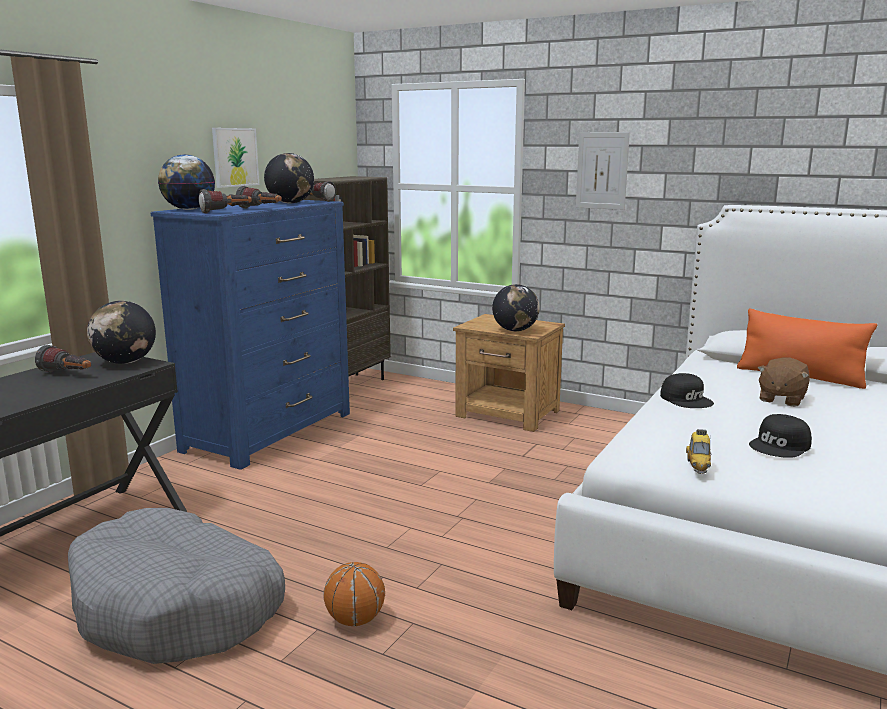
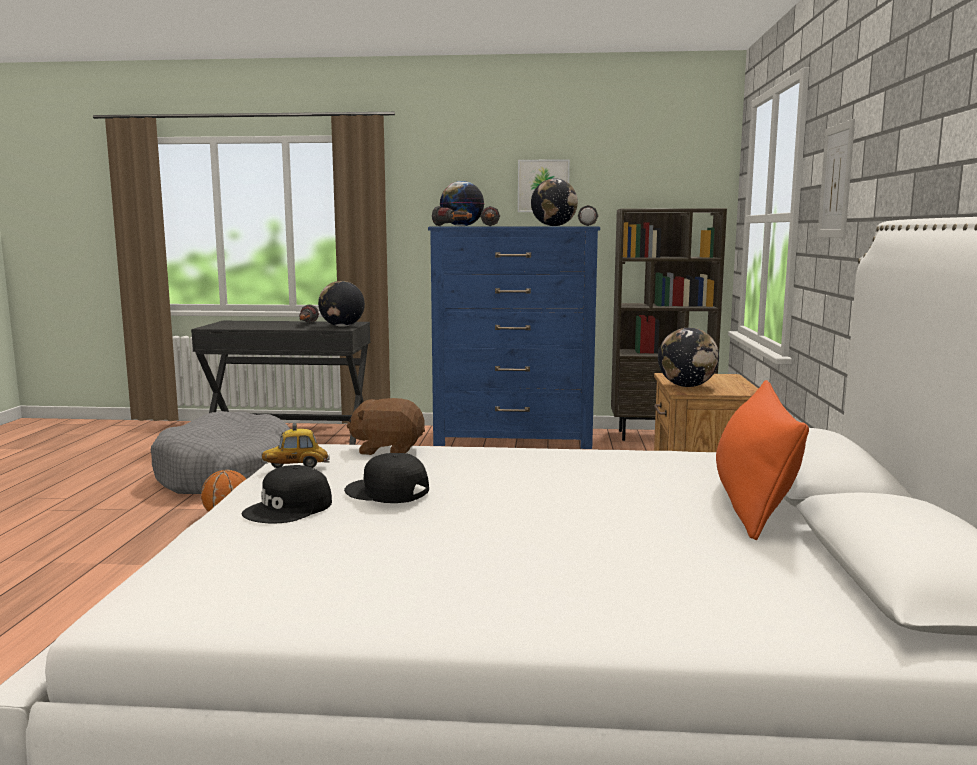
camera: 65 degrees right, 5 degrees down
(686, 399) = (529, 455): black cap -> black cap (289, 508)
(781, 399) = (600, 493): brown plush toy -> brown plush toy (388, 450)

